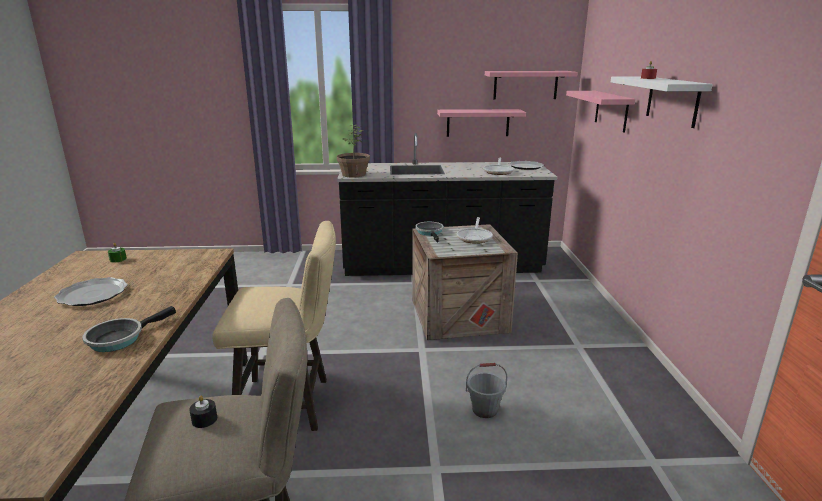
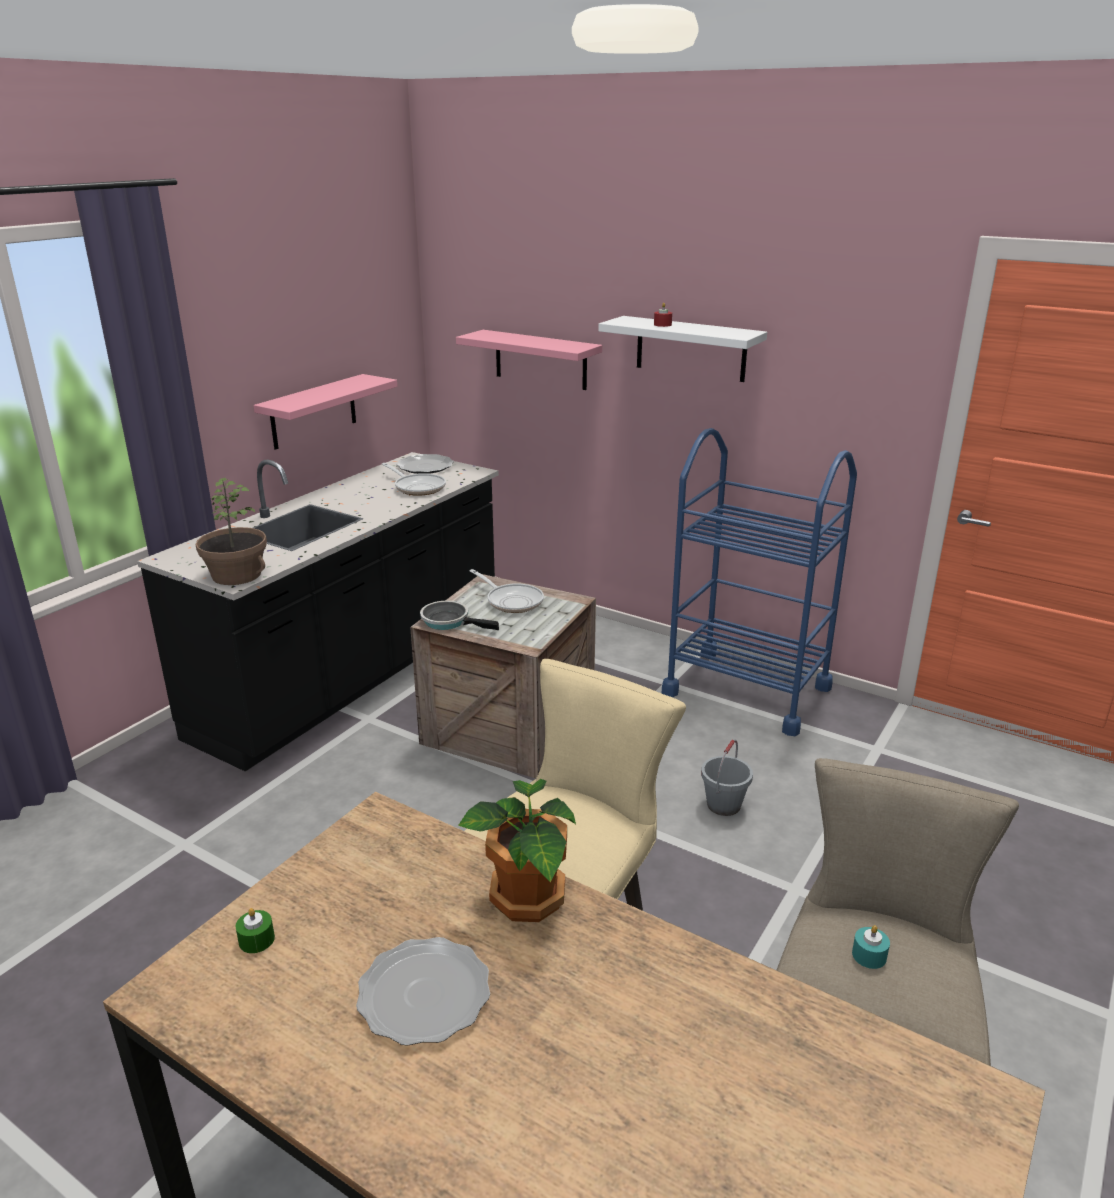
camera: 55 degrees left, 5 degrees up
(120, 338) = (653, 978): frying pan -> none
(169, 296) = (526, 900): none -> potted plant
(204, 419) = (869, 955): black candle -> turquoise candle
(525, 85) = (364, 332): pink shelf -> none
(623, 377) = (747, 690): none -> blue cart

